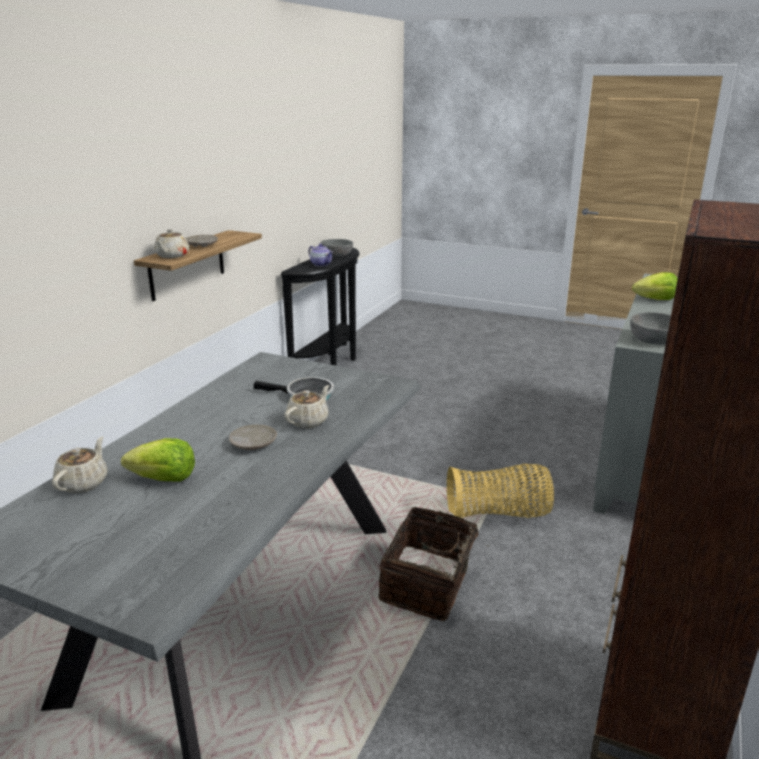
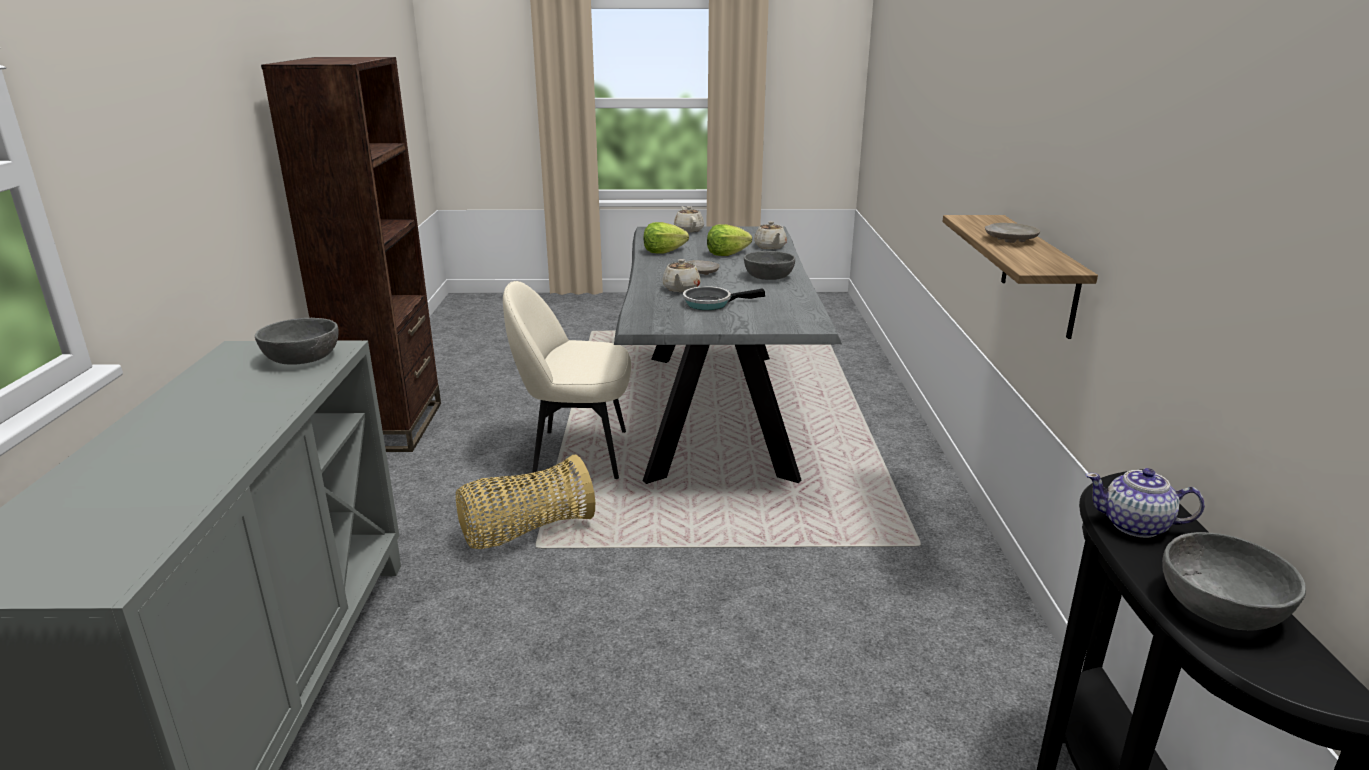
camera: 155 degrees right, 0 degrees up
(172, 256) = (983, 222): beige teapot -> beige teapot (688, 230)
(196, 421) = (768, 276): none -> grey bowl
(428, 584) = (577, 454): basket -> beige chair
(655, 300) = (212, 460): lettuce -> lettuce (663, 251)

